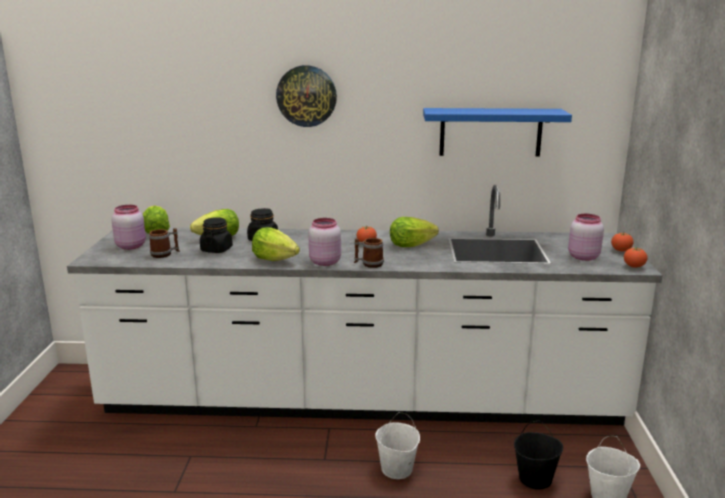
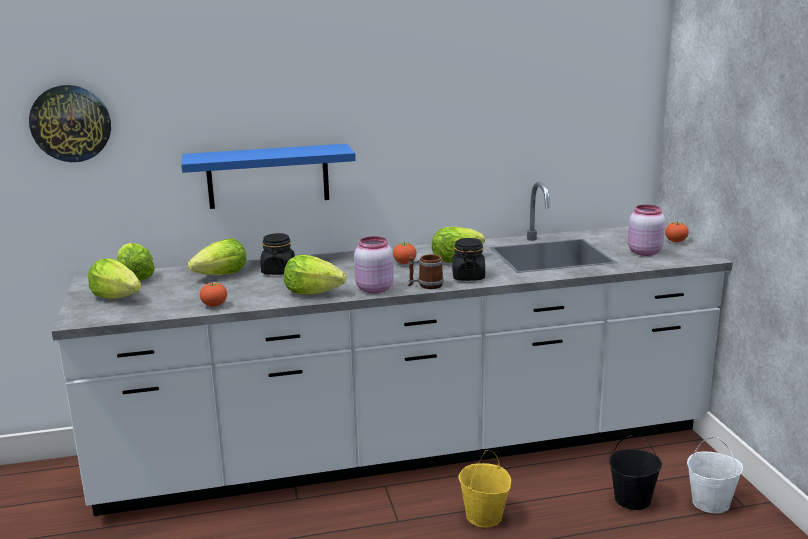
camera: 15 degrees left, 0 degrees up
(131, 246) = (117, 297): pink jar -> lettuce
(165, 254) = (170, 302): mug -> none
(216, 249) = (231, 289): black jar -> black jar (468, 277)
(306, 96) = (314, 93): wall clock -> wall clock (71, 123)
(397, 469) = (484, 516): white bucket -> yellow bucket
(490, 132) = (524, 123): blue shelf -> blue shelf (268, 176)
(634, 267) = (700, 256): tomato -> tomato (214, 305)

